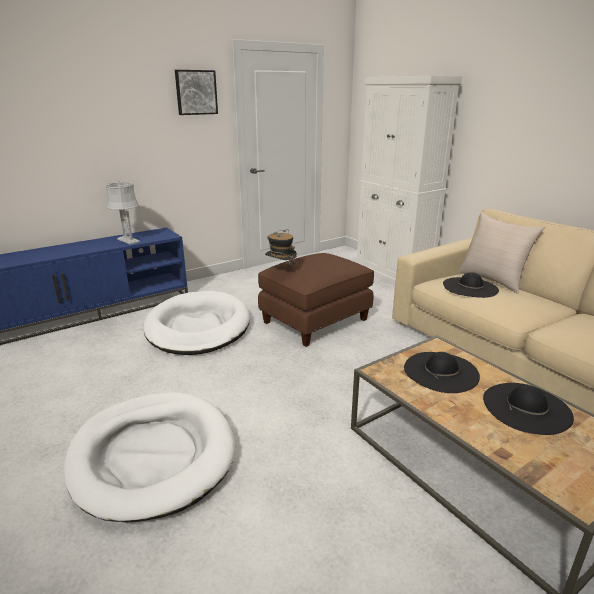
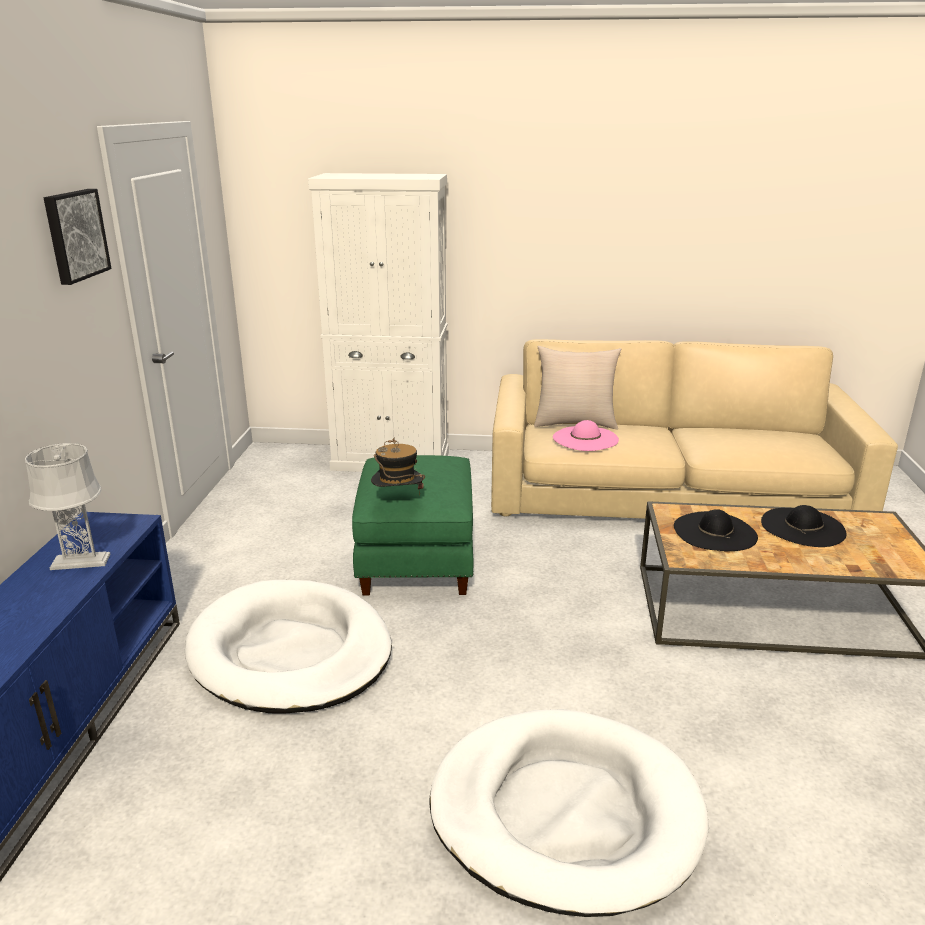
camera: 50 degrees left, 0 degrees up
(315, 321) = (418, 560): brown ottoman -> green ottoman
(470, 287) = (585, 438): black hat -> pink hat

